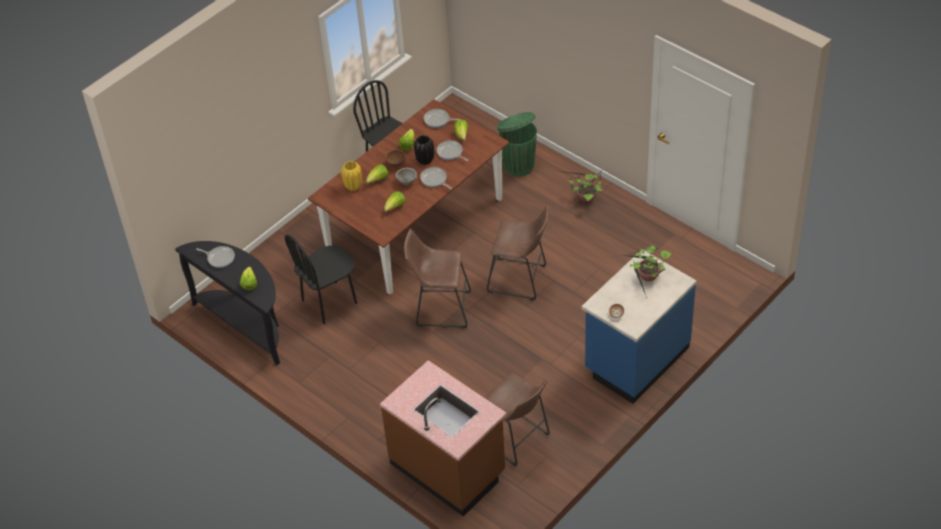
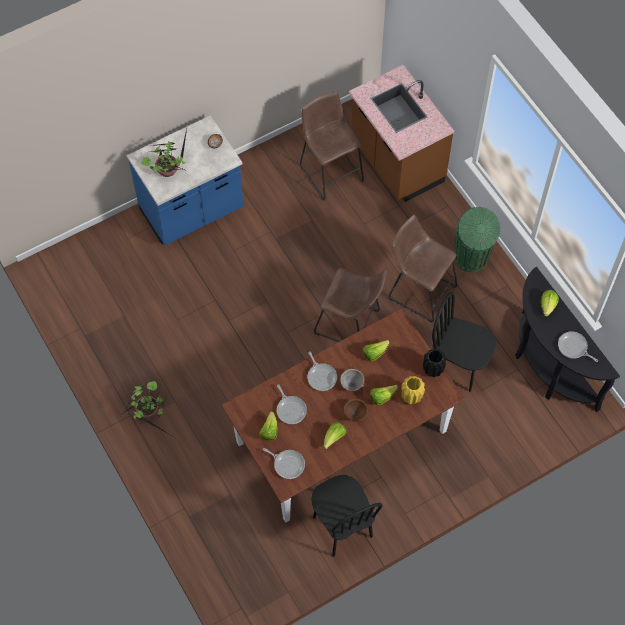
camera: 165 degrees left, 15 degrees up
(329, 302) = (457, 367): black chair -> black chair turned 135 degrees counterclockwise
(424, 160) = (323, 407): black vase -> black vase (433, 370)
(518, 164) = (199, 485): green trash can -> green trash can (471, 259)
(520, 280) = (259, 331): brown stool -> brown stool (419, 290)

